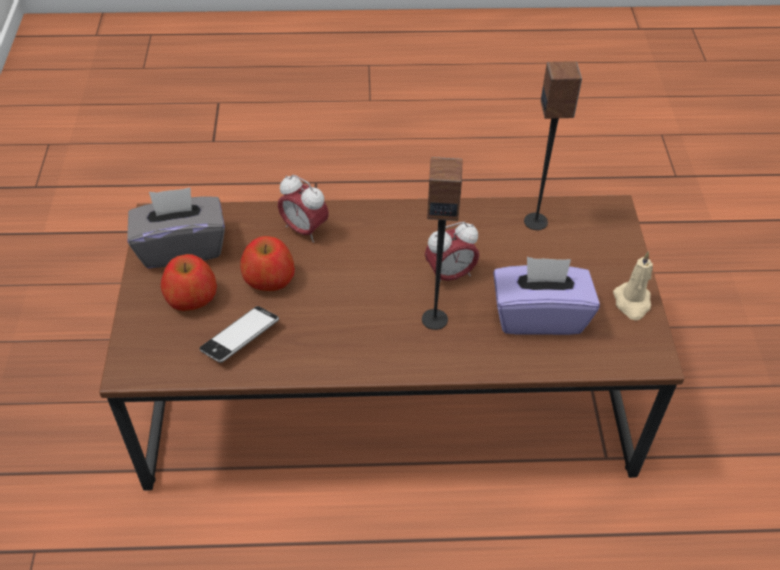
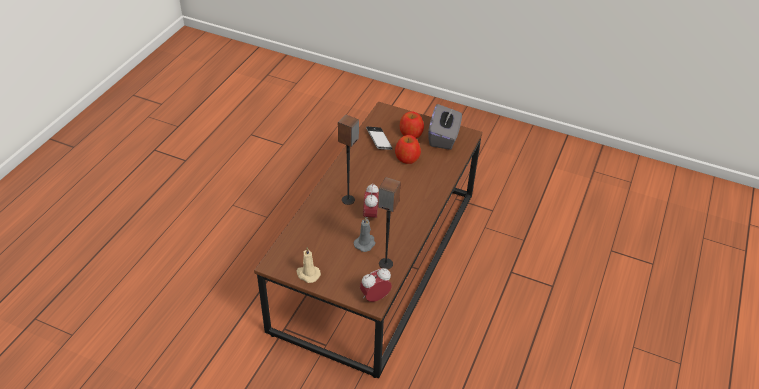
camera: 115 degrees right, 5 degrees down
(304, 230) = (432, 177): alarm clock -> alarm clock (375, 297)
(515, 259) = (365, 243): none -> grey candle
(539, 315) = (325, 235): purple tissue box -> none

